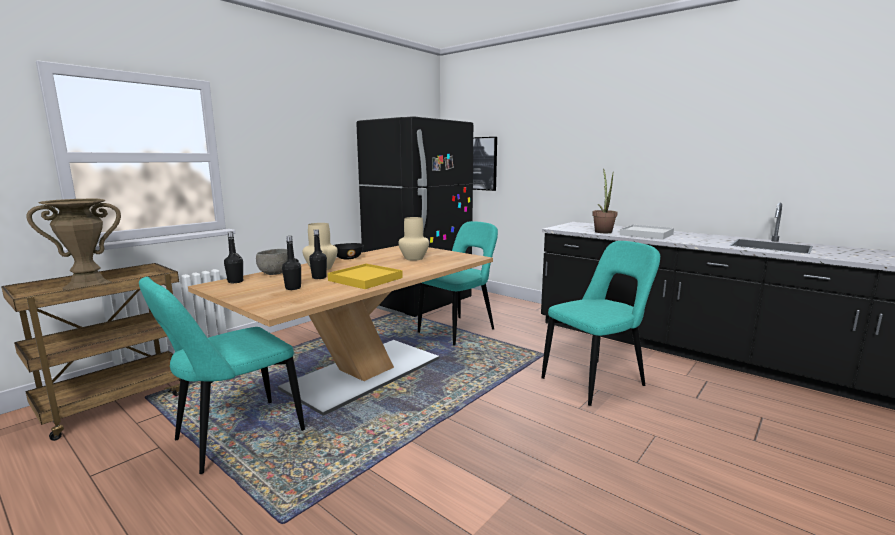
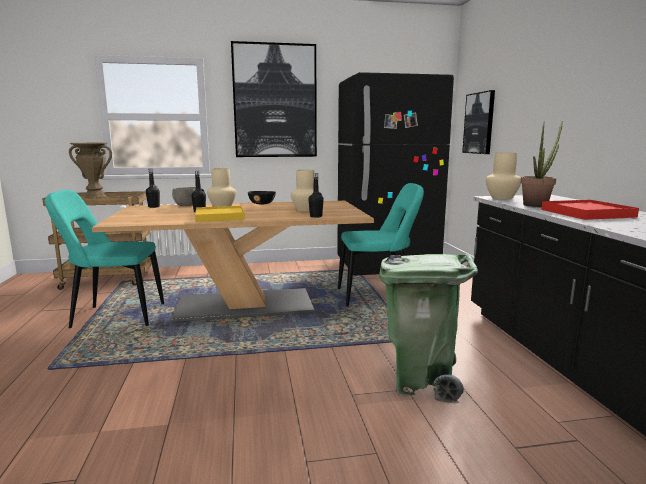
camera: 40 degrees right, 0 degrees up
(293, 288) = (164, 214): black bottle -> black bottle (316, 216)
(295, 139) = (275, 101): none -> picture
(563, 228) = (501, 197): none -> beige vase
(596, 381) = (422, 381): turquoise chair -> green trash can
(646, 234) = (587, 213): white tray -> red tray

